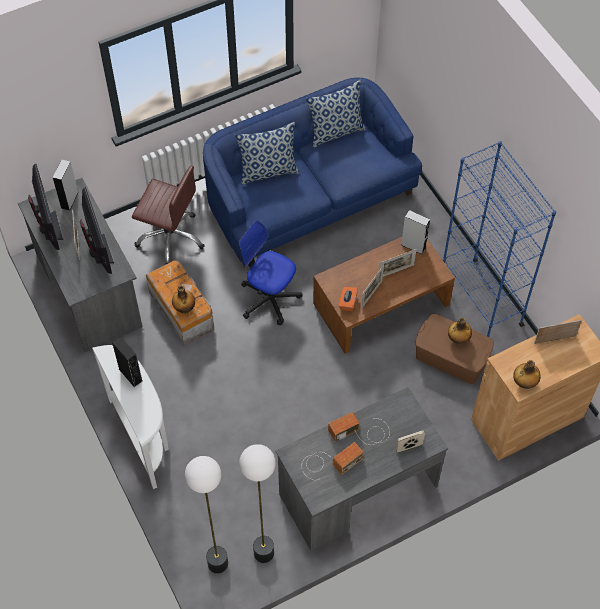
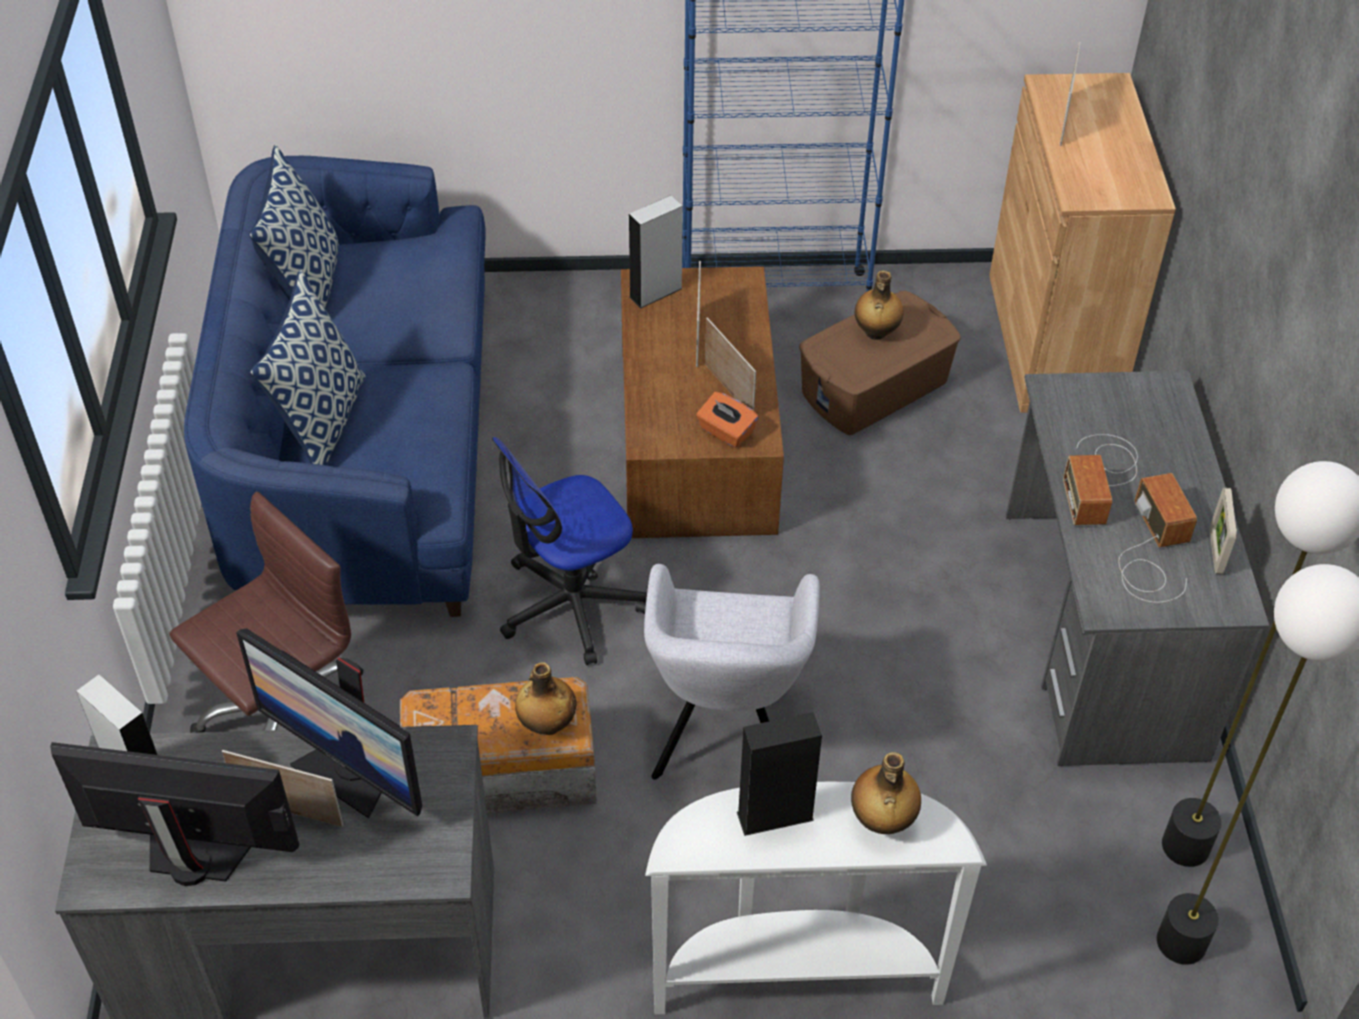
camera: 65 degrees left, 10 degrees down
(99, 251) = (347, 773): monitor -> monitor turned 150 degrees counterclockwise
(237, 374) = (725, 731): none -> grey armchair
(409, 447) = (1164, 422): picture frame -> picture frame (1215, 552)
(524, 382) = (1138, 186): bottle -> bottle (881, 821)

